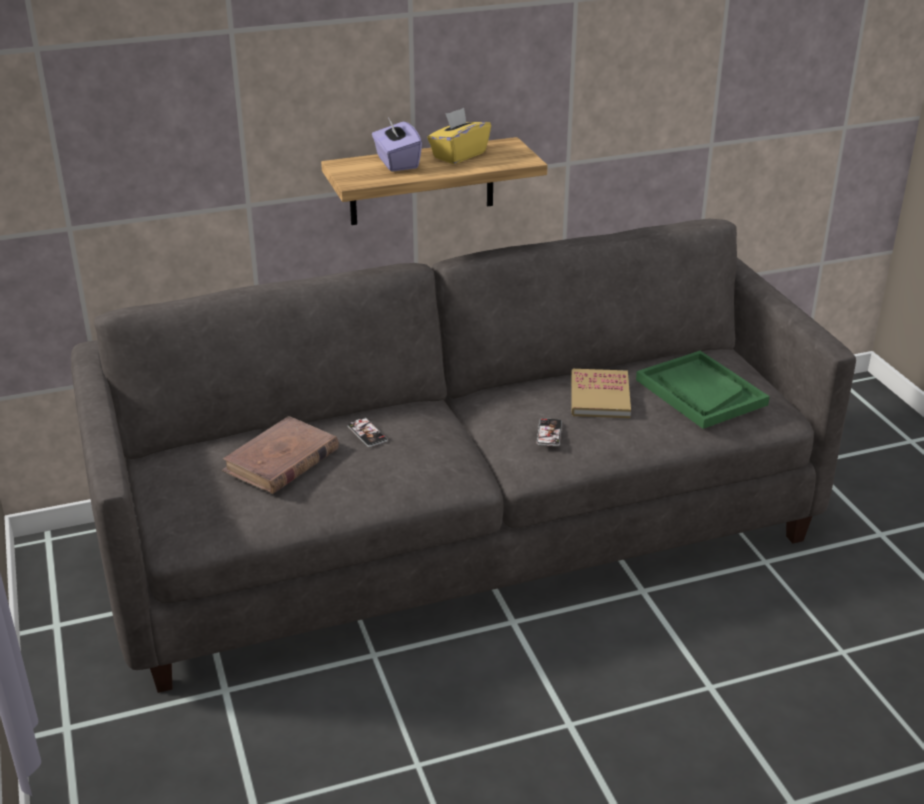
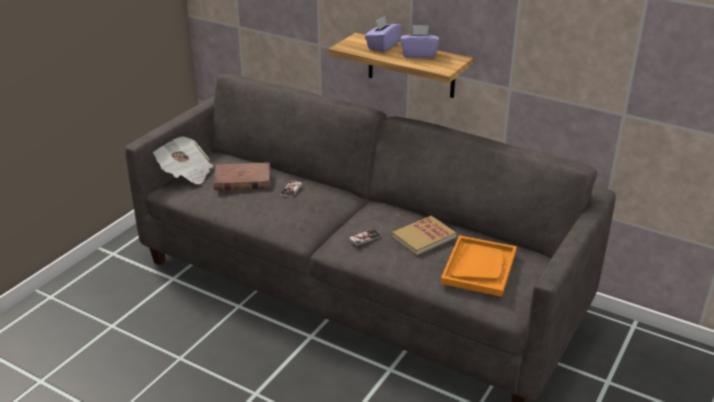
camera: 50 degrees right, 0 degrees up
(171, 501) = (185, 172): none -> newspaper
(459, 155) = (419, 54): yellow tissue box -> purple tissue box
(700, 392) = (479, 267): green tray -> orange tray

